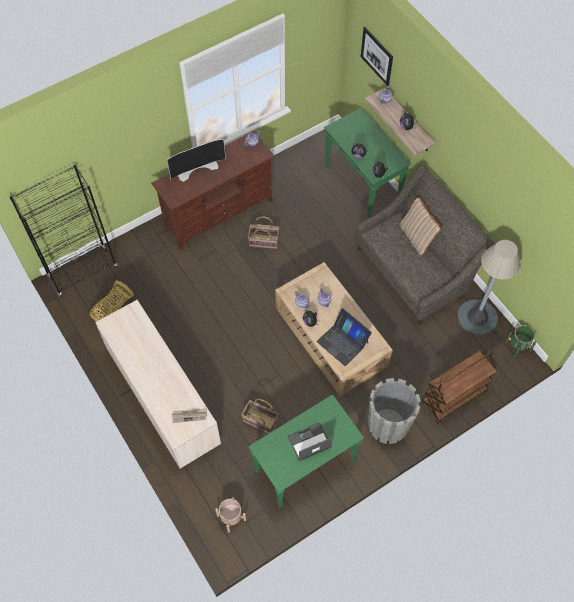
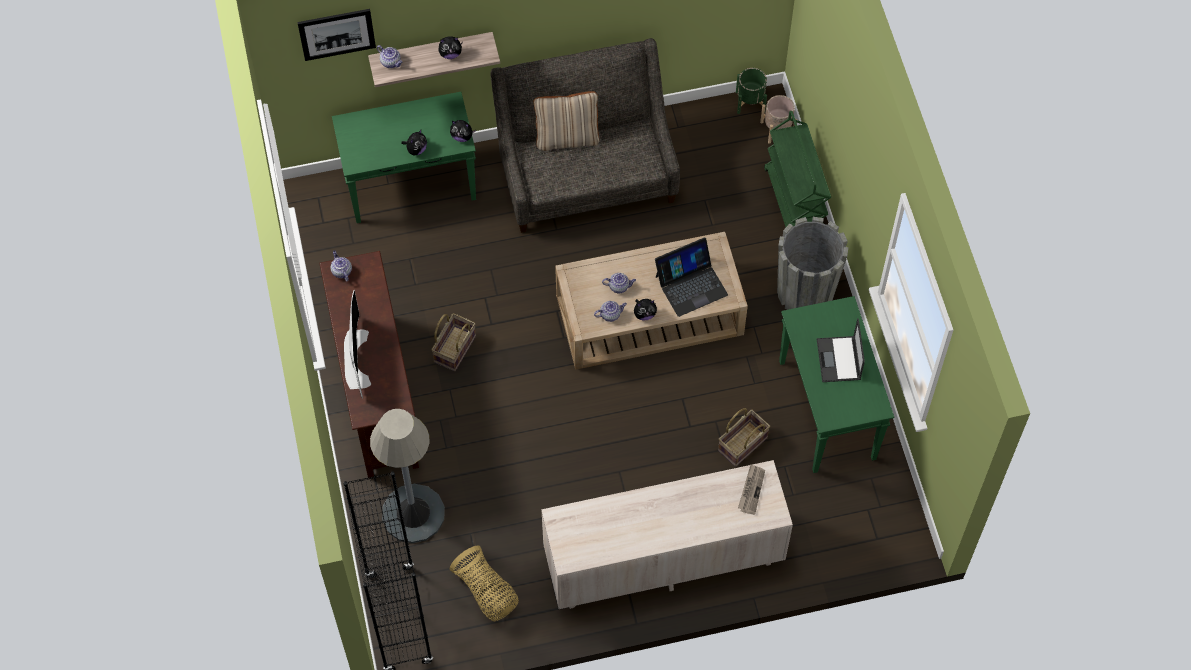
camera: 70 degrees left, 0 degrees up
(231, 517) = (869, 522): beige planter -> beige planter (777, 129)
(454, 397) = (795, 202): brown cart -> green cart
(477, 317) = (689, 130): grey floor lamp -> grey floor lamp (413, 513)

